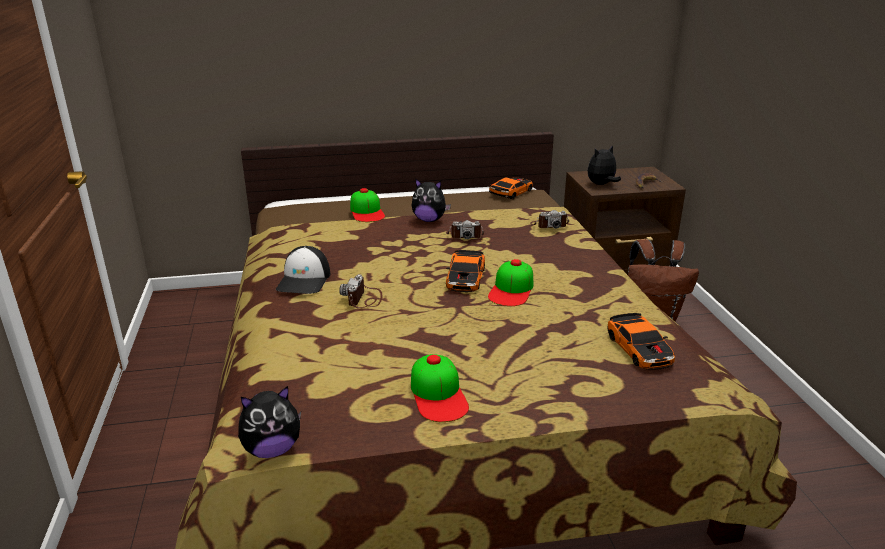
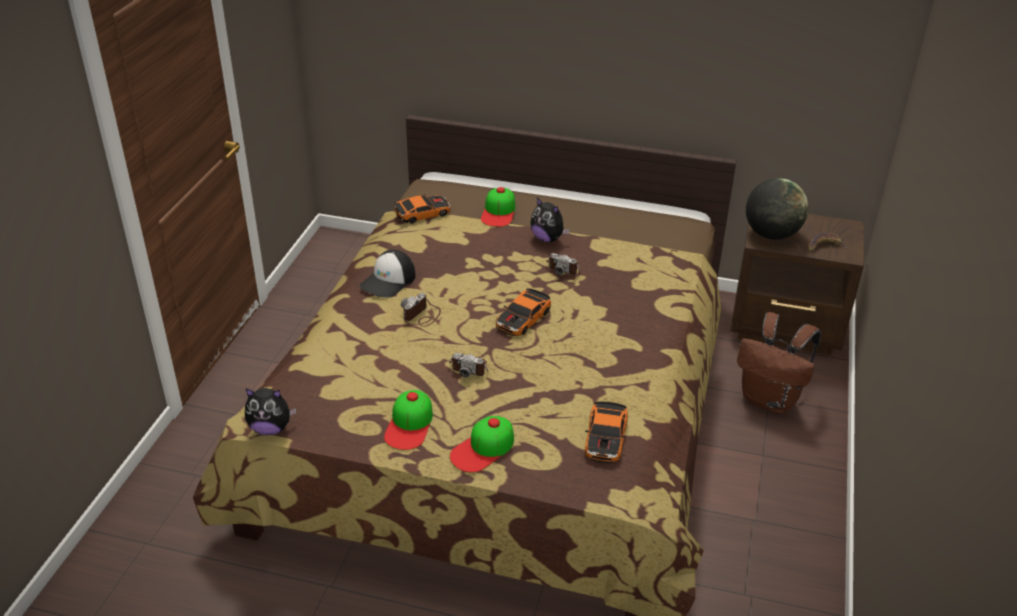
camera: 25 degrees right, 10 degrees up
(511, 192) = (667, 219): toy car -> toy car (422, 213)
(512, 289) = (552, 343): cap -> cap (483, 448)
(549, 225) = (658, 277): camera -> camera (469, 367)
(601, 184) = (771, 234): plush toy -> globe

